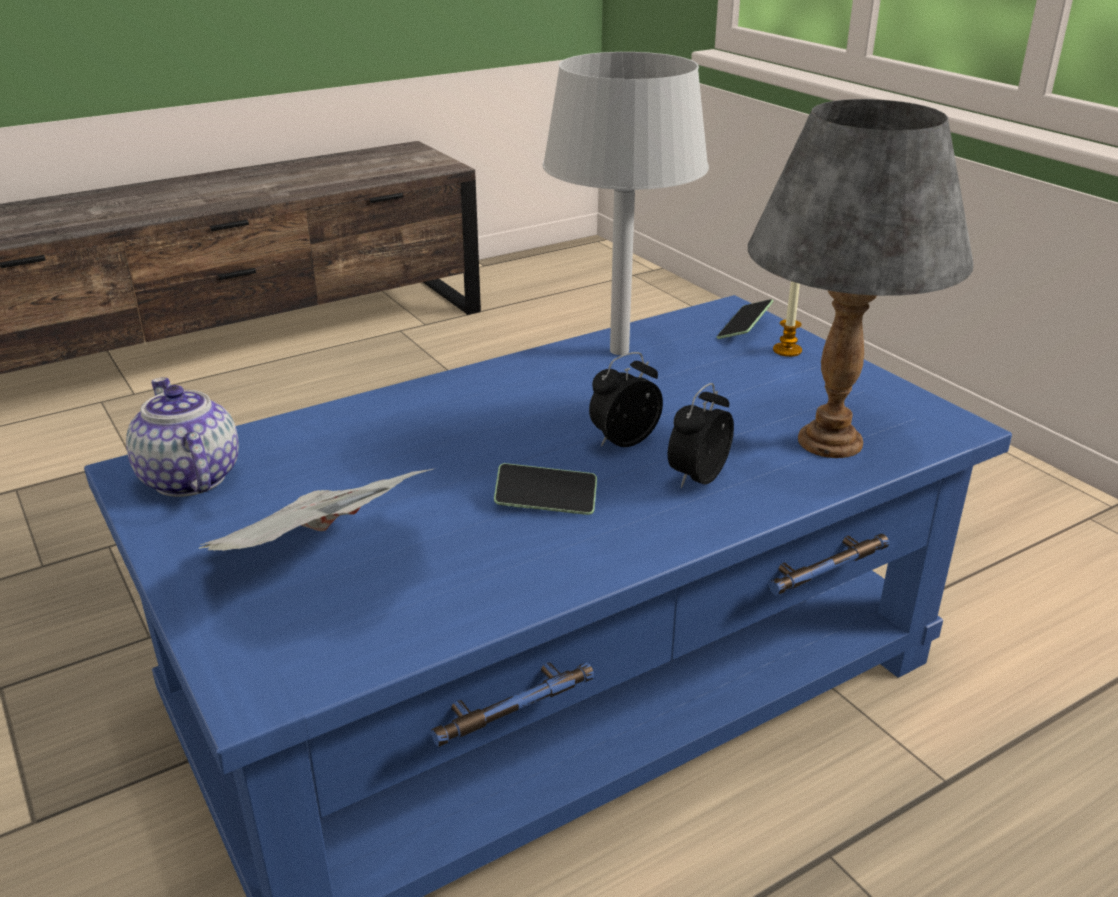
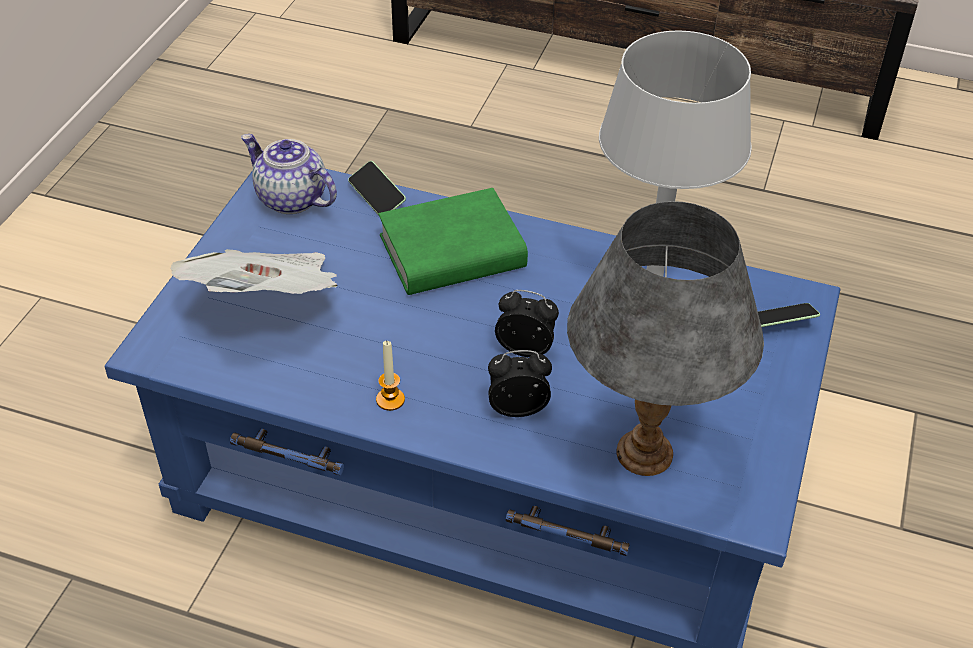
camera: 50 degrees right, 15 degrees up
(188, 478) = (290, 199): teapot -> teapot turned 75 degrees counterclockwise
(435, 423) = (452, 252): none -> green book
(546, 501) = (415, 353): phone -> phone (377, 197)
(787, 350) = (769, 365): candle -> candle (390, 400)

